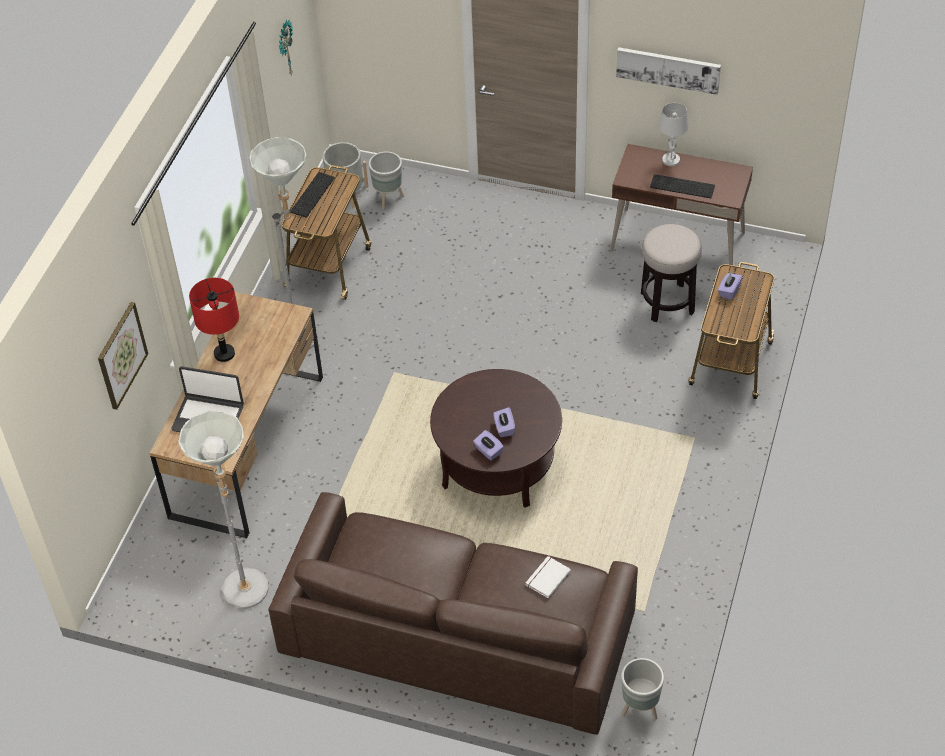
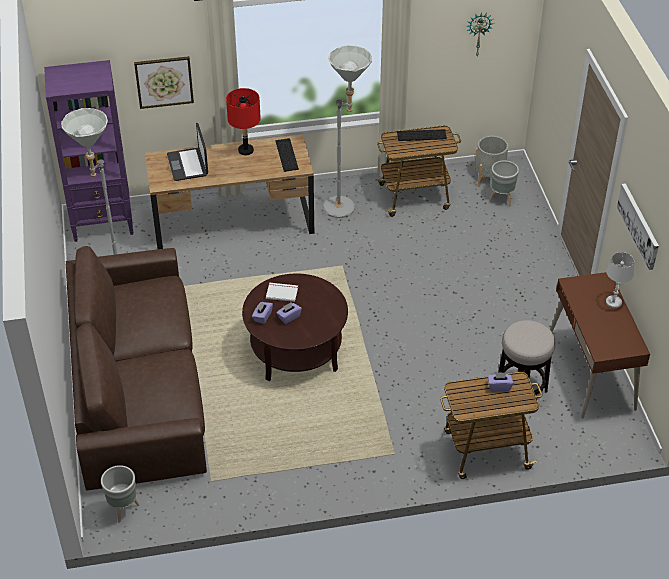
camera: 60 degrees right, 5 degrees down
(148, 577) = (103, 223): none -> purple bookcase
(546, 577) = (173, 392): white book -> white book (282, 292)
(683, 186) = (591, 319): keyboard -> keyboard (287, 155)

